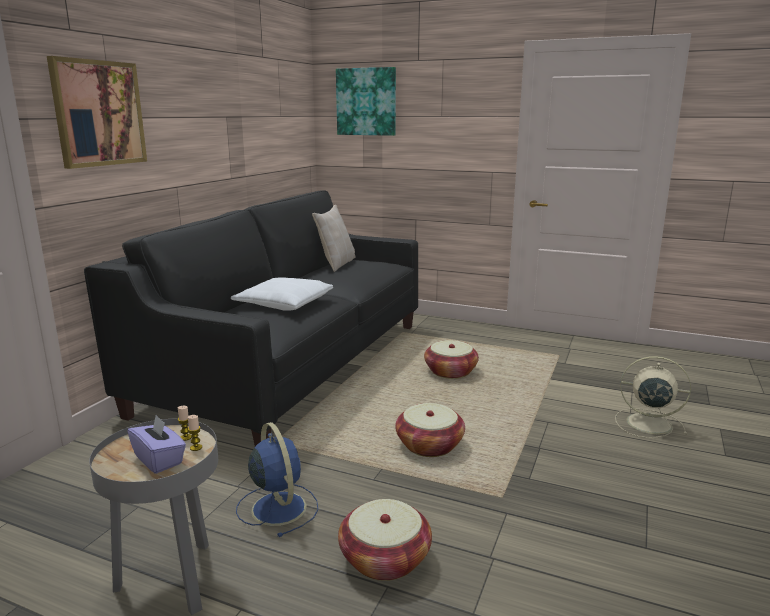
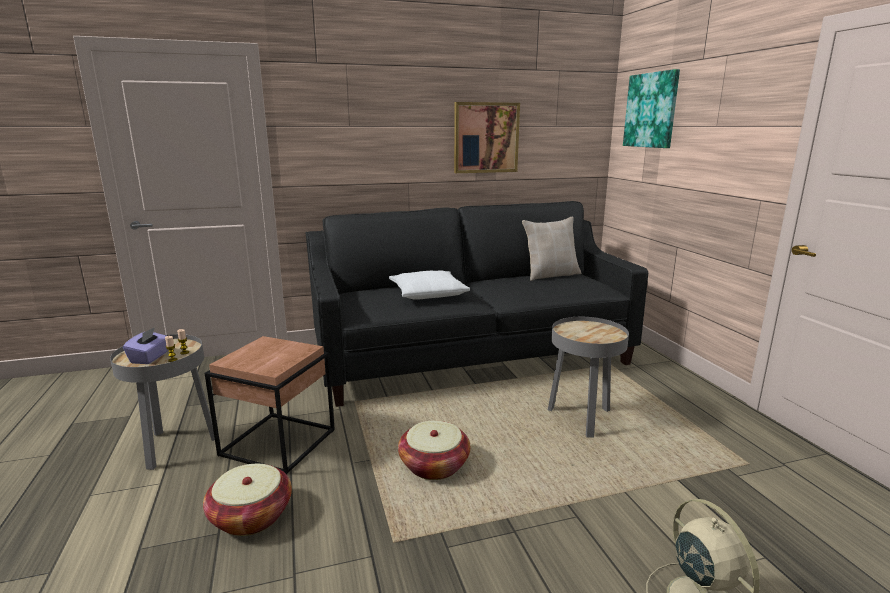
camera: 50 degrees right, 0 degrees up
(98, 113) = (333, 123): picture -> picture (486, 138)
(278, 507) = (278, 442): blue fan -> brown side table
(450, 372) = (581, 419): basket -> grey side table

